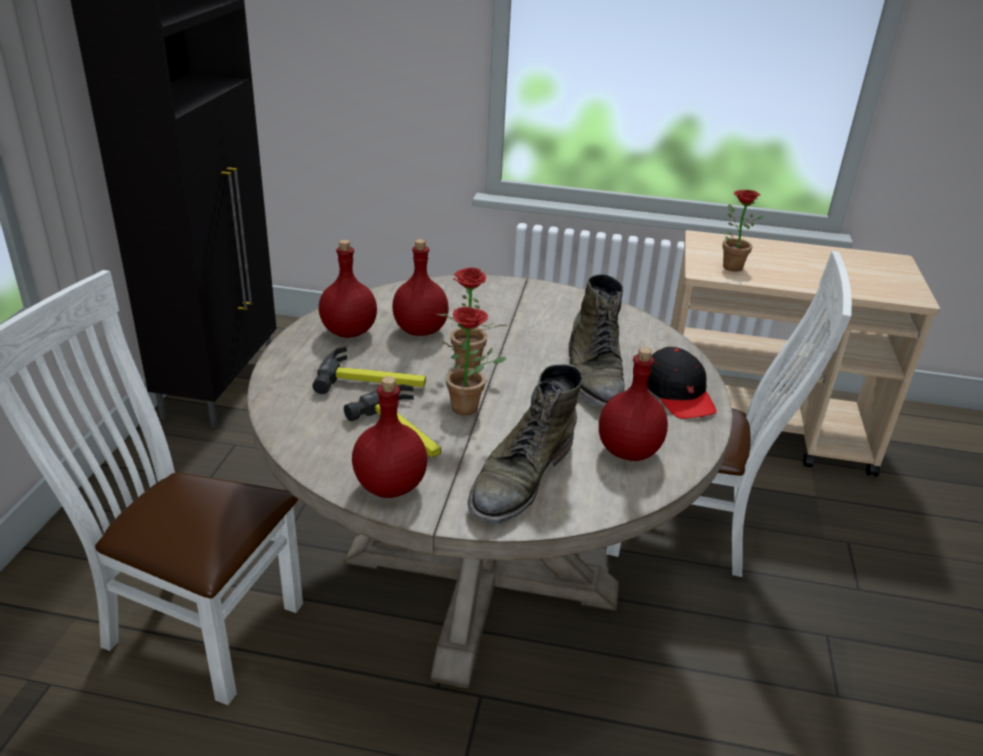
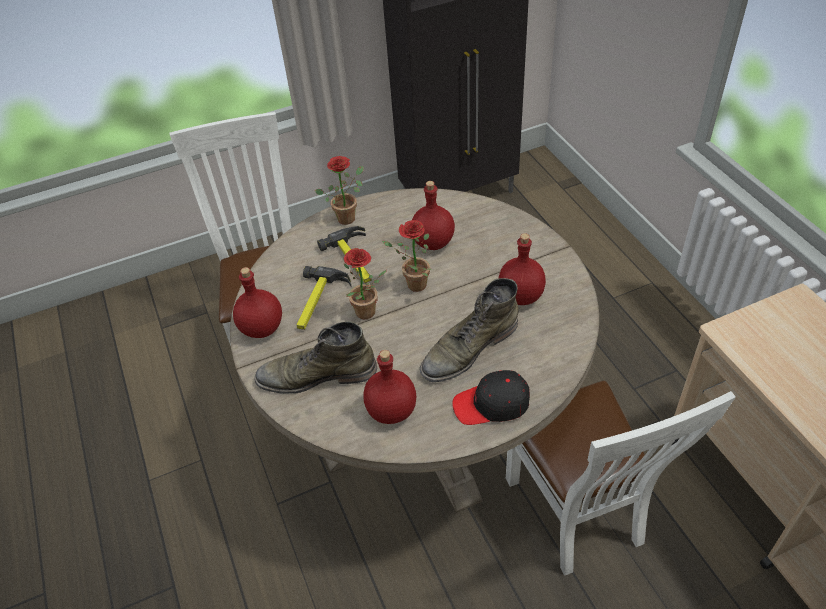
camera: 60 degrees right, 15 degrees up
(348, 331) = (397, 217): red bottle -> red bottle (521, 295)
(678, 394) = (491, 404): black cap -> black cap turned 45 degrees clockwise
(729, 265) = (766, 342): potted plant -> potted plant (348, 216)

